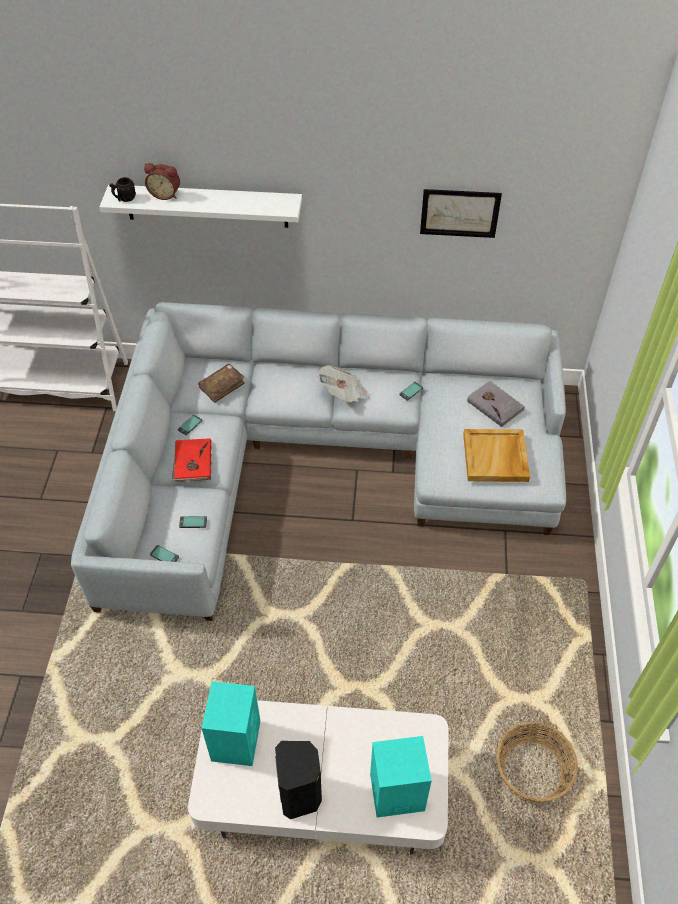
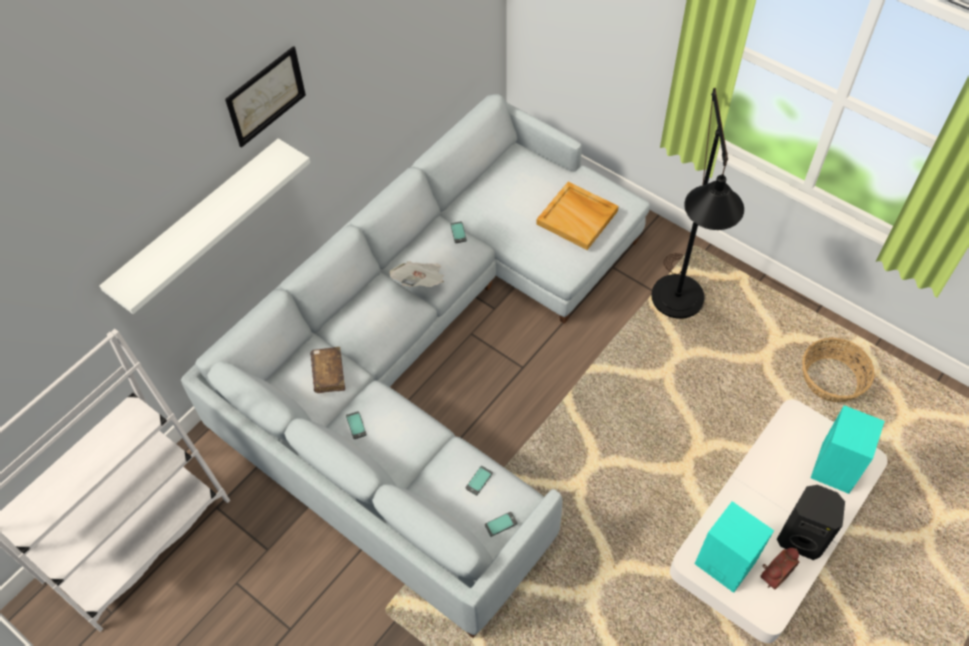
camera: 55 degrees left, 5 degrees up
(124, 199) = (140, 281): black mug -> none
(165, 194) = (169, 243): alarm clock -> alarm clock (773, 574)
(192, 462) = (405, 446): red book -> none
(459, 213) = (400, 49): picture -> picture (266, 96)
(495, 405) = (522, 184): grey book -> none
(501, 602) = (677, 310): none -> black floor lamp

